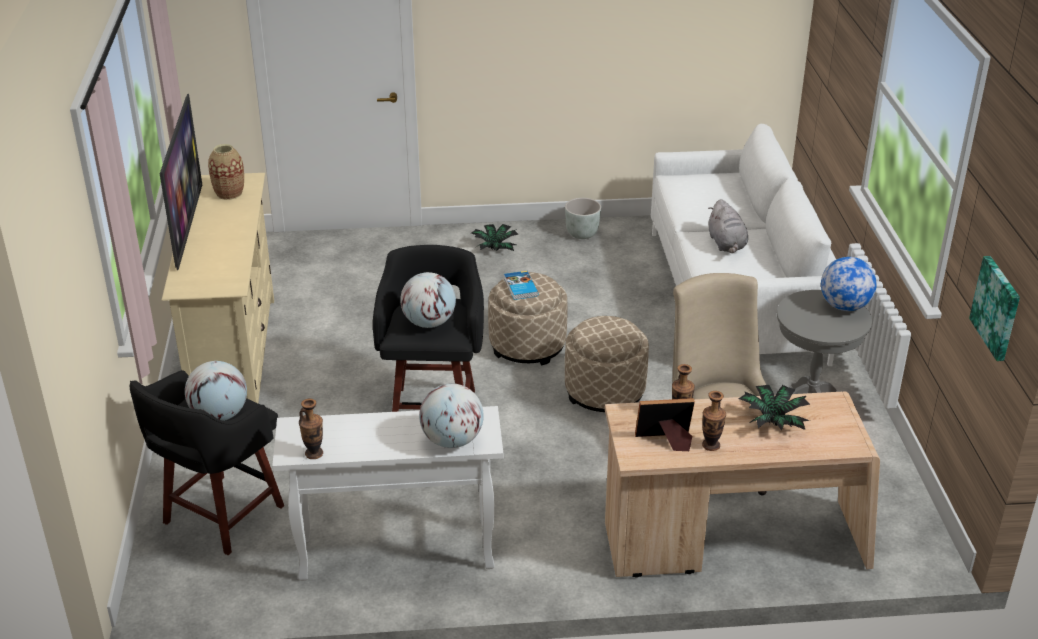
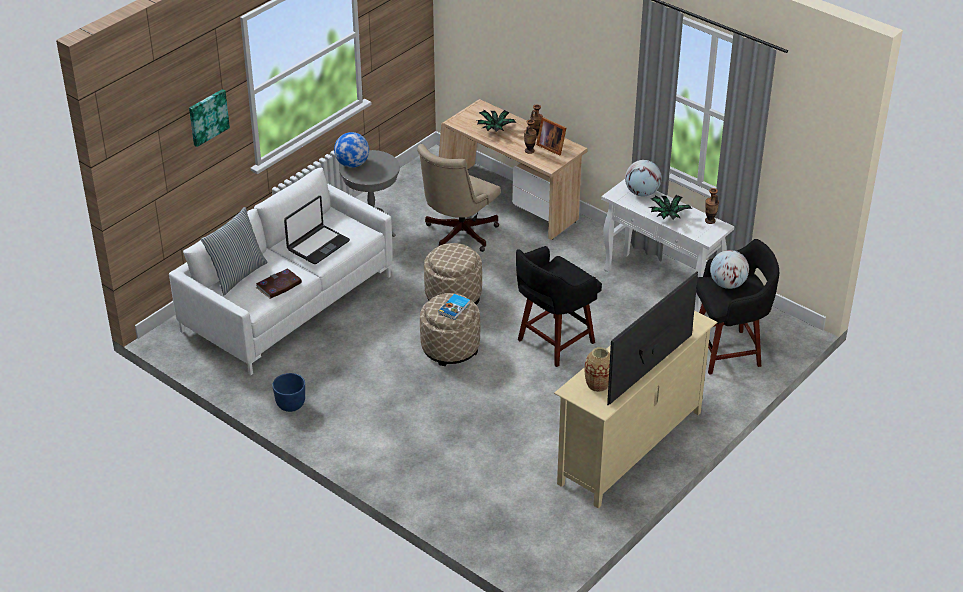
camera: 135 degrees left, 5 degrees up
(429, 323) = (563, 274): globe -> none
(494, 248) = (362, 432): potted plant -> potted plant (668, 216)
(582, 234) = (291, 405): grey planter -> blue planter
(688, 200) = (279, 285): none -> book
(727, 244) = (317, 245): grey plush toy -> laptop
(737, 189) = (237, 275): none -> pillow
(997, 307) = (409, 30): picture -> picture (207, 117)

